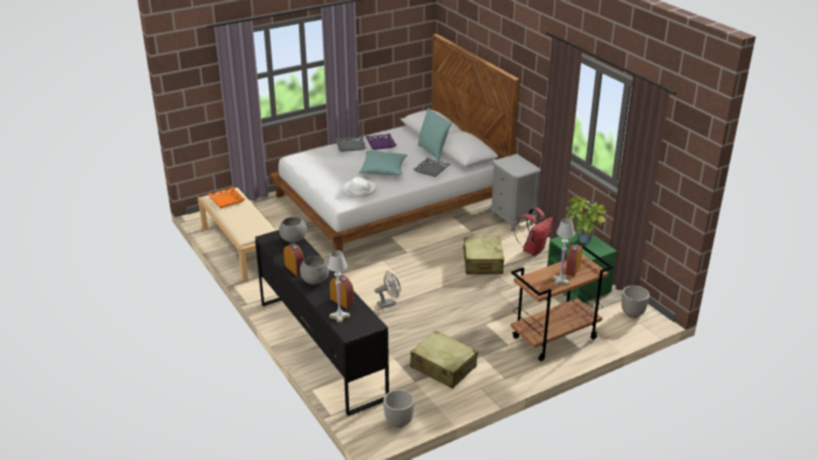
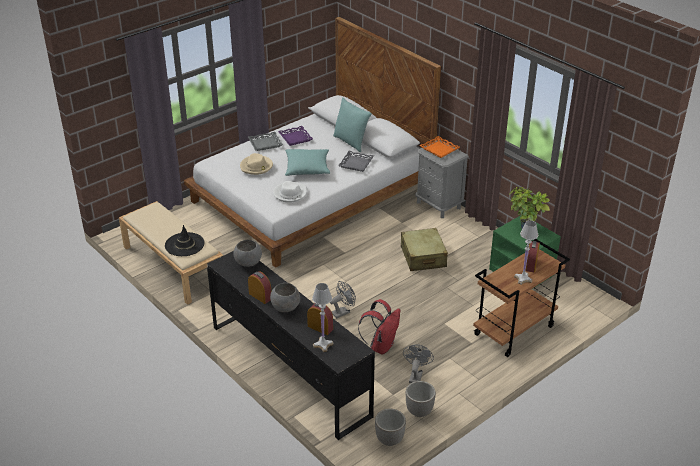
camera: 10 degrees left, 5 degrees up
(226, 200) = (151, 218): orange tray -> orange tray (439, 149)
(248, 224) = (184, 244): none -> black hat
(335, 164) = (256, 166): none -> beige hat
(443, 367) = (416, 375): beige suitcase -> grey fan
(533, 250) = (468, 237): red backpack -> red backpack (381, 346)
(632, 313) = (580, 295): planter -> planter (419, 411)

